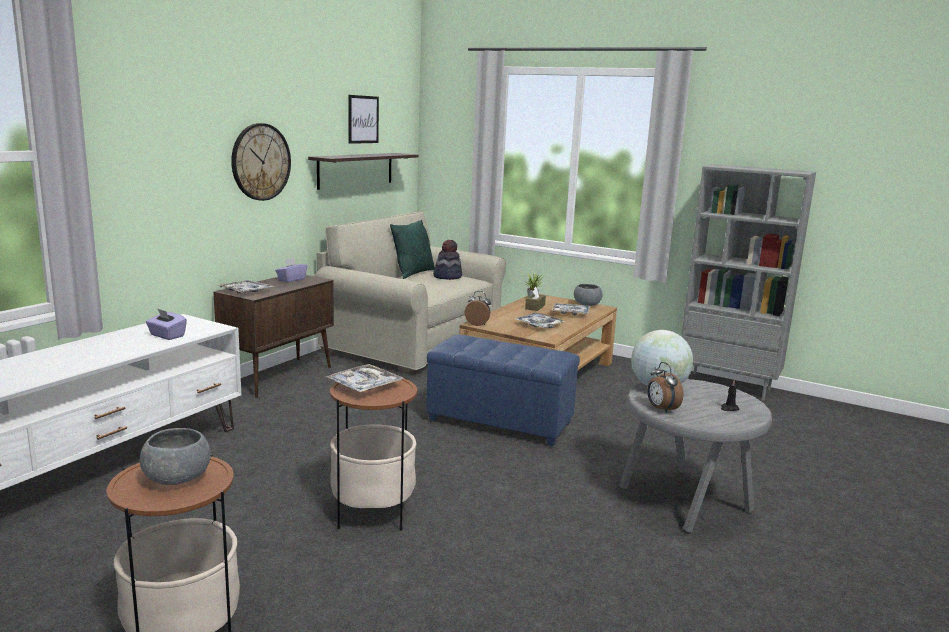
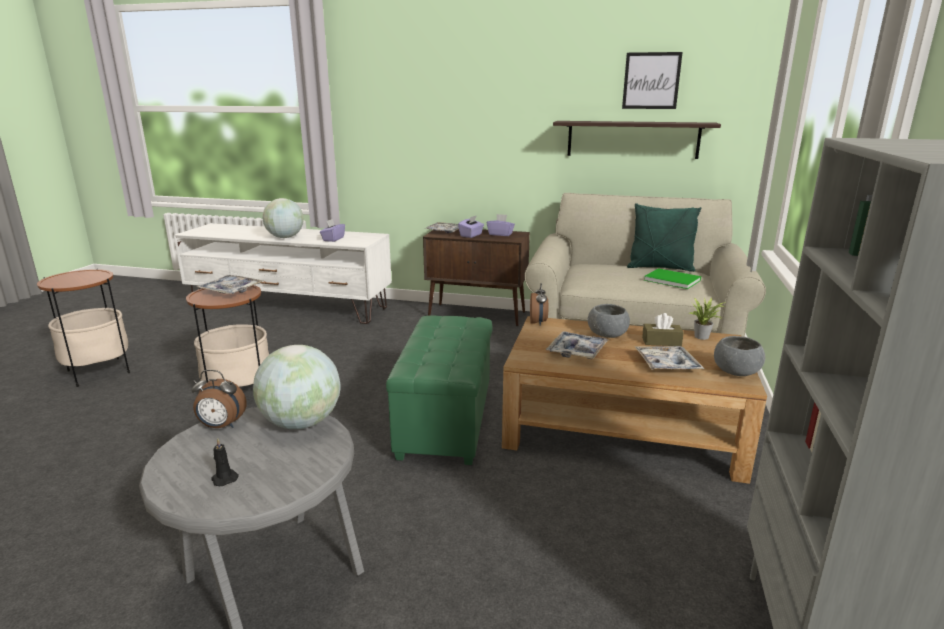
camera: 75 degrees right, 5 degrees up
(104, 356) = (285, 237): none -> globe
(177, 479) = (77, 279): grey bowl -> grey bowl (607, 335)
(260, 162) = (495, 123): wall clock -> none
(279, 287) = (471, 235): none -> purple tissue box
(447, 276) = (671, 279): hat -> green book
(500, 421) = (447, 421): blue ottoman -> green ottoman
(661, 409) = (221, 426): alarm clock -> alarm clock turned 135 degrees counterclockwise

